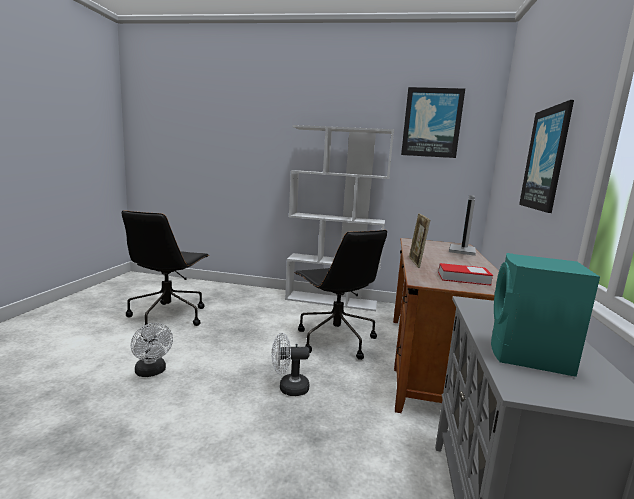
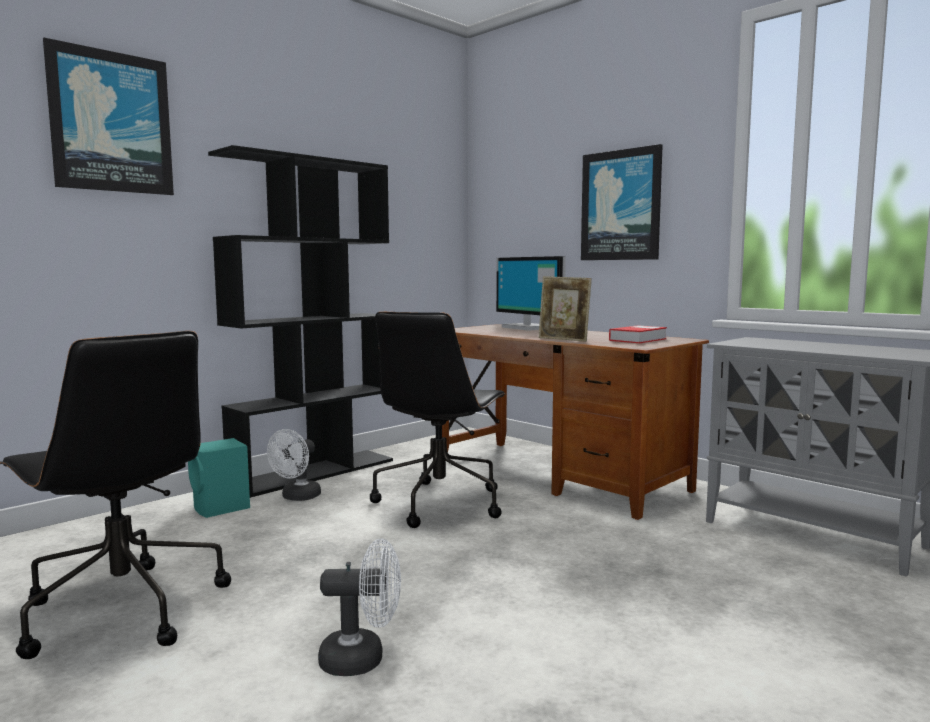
camera: 55 degrees left, 5 degrees down
(288, 388) = (535, 560): white fan -> white fan (297, 497)
(332, 301) = (314, 472): white bookcase -> black bookcase
(334, 340) = (440, 502): black office chair -> black office chair turned 105 degrees clockwise
(431, 123) = (400, 159): picture -> picture (111, 122)
(529, 357) = (859, 351): turquoise speaker -> turquoise speaker (221, 508)

